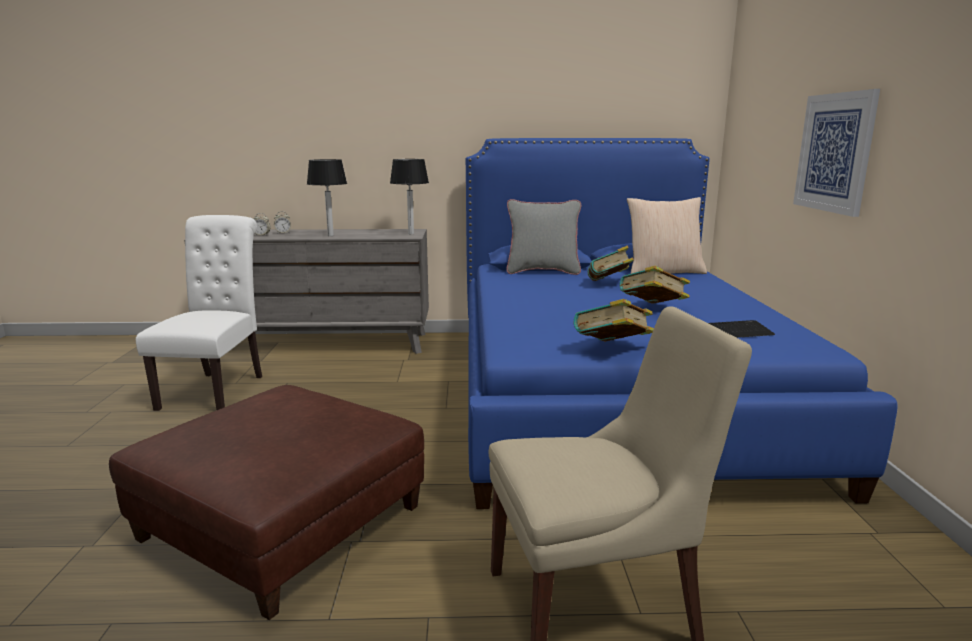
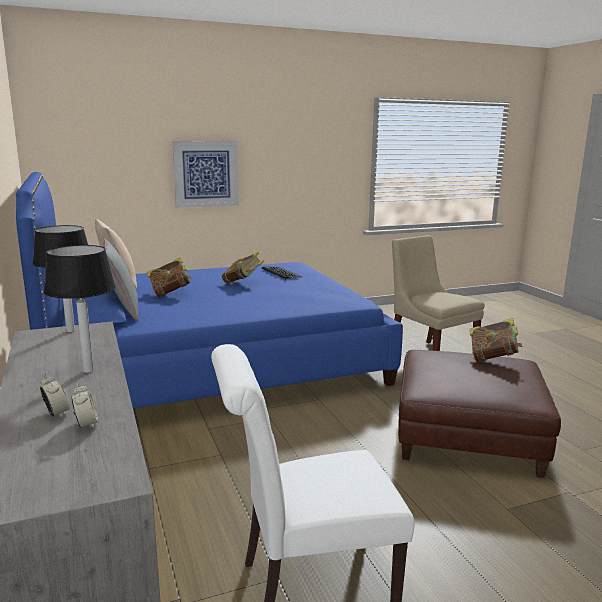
camera: 110 degrees left, 0 degrees up
(612, 350) = (335, 287): book -> book (492, 358)

